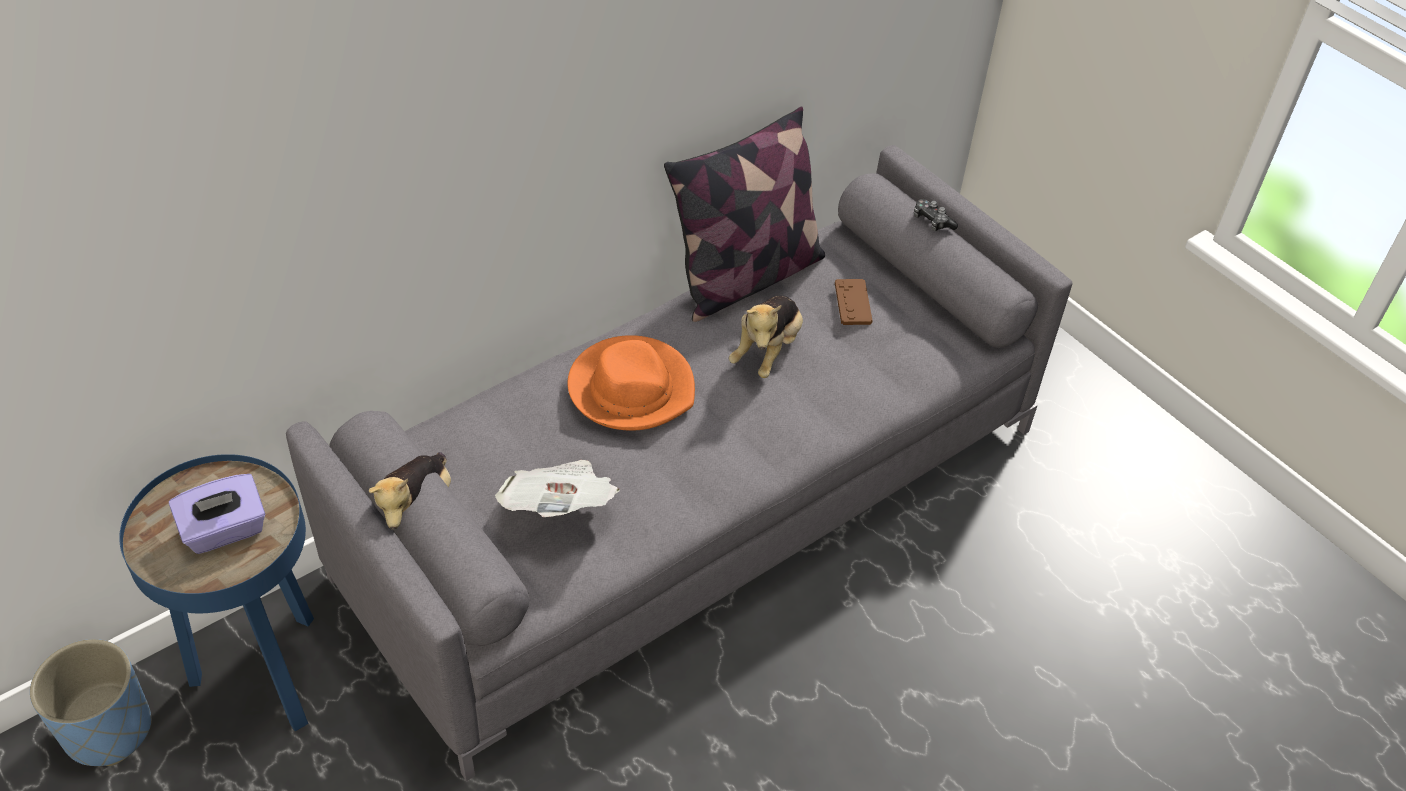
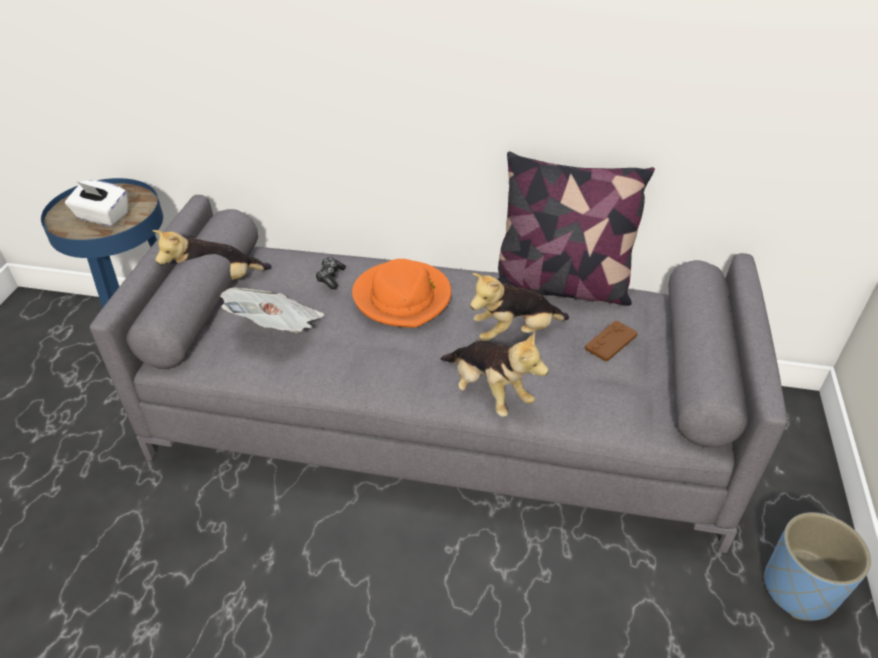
camera: 50 degrees right, 5 degrees down
(108, 729) = (75, 317): blue planter -> blue planter (799, 589)
(225, 531) = (102, 217): purple tissue box -> white tissue box
(822, 420) = (488, 392): none -> plush toy
(932, 221) = (715, 314): game controller -> game controller (330, 277)

